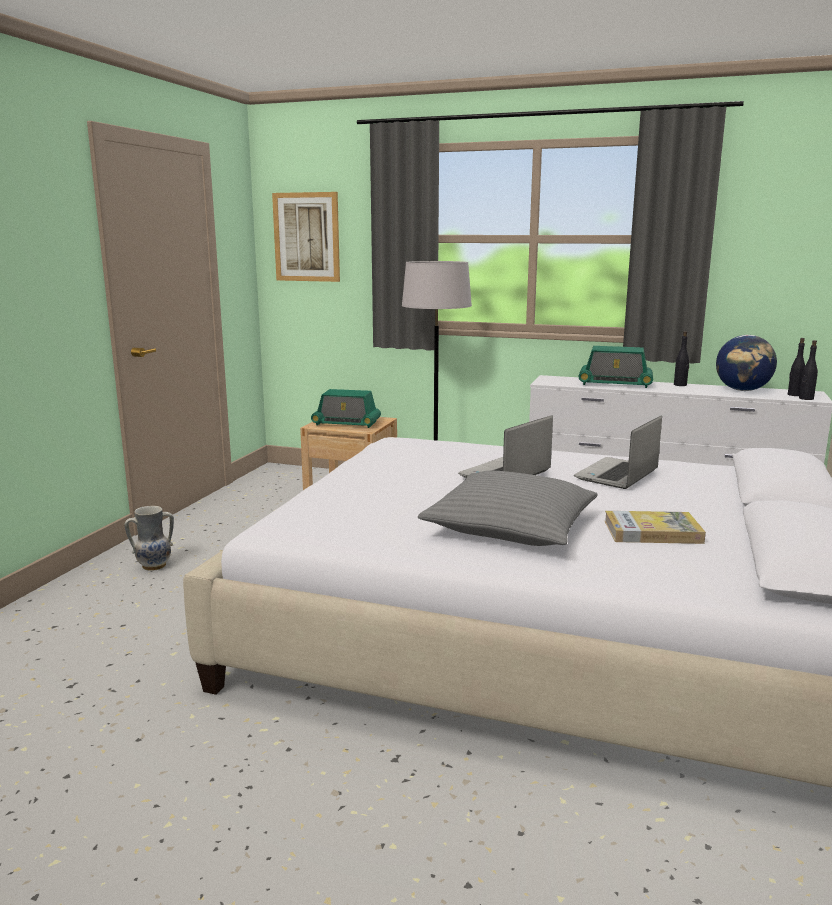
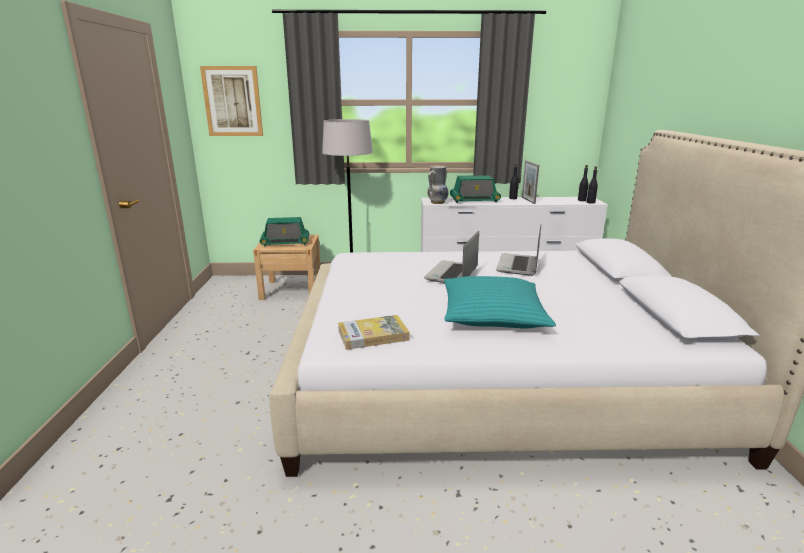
camera: 20 degrees left, 5 degrees up
(154, 566) = (174, 377): vase -> vase (437, 202)
(511, 526) = (492, 315): grey pillow -> turquoise pillow
(652, 532) = (577, 305): book -> book (373, 335)
(701, 389) = (528, 200): none -> picture frame
(743, 390) = (551, 199): globe -> none

